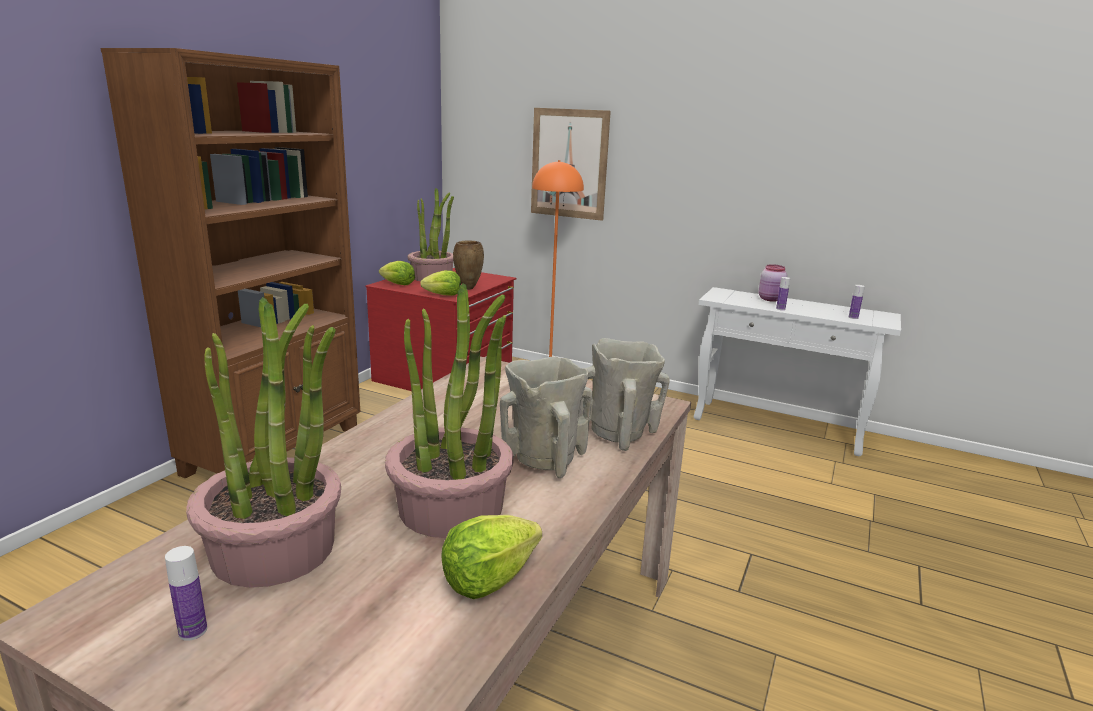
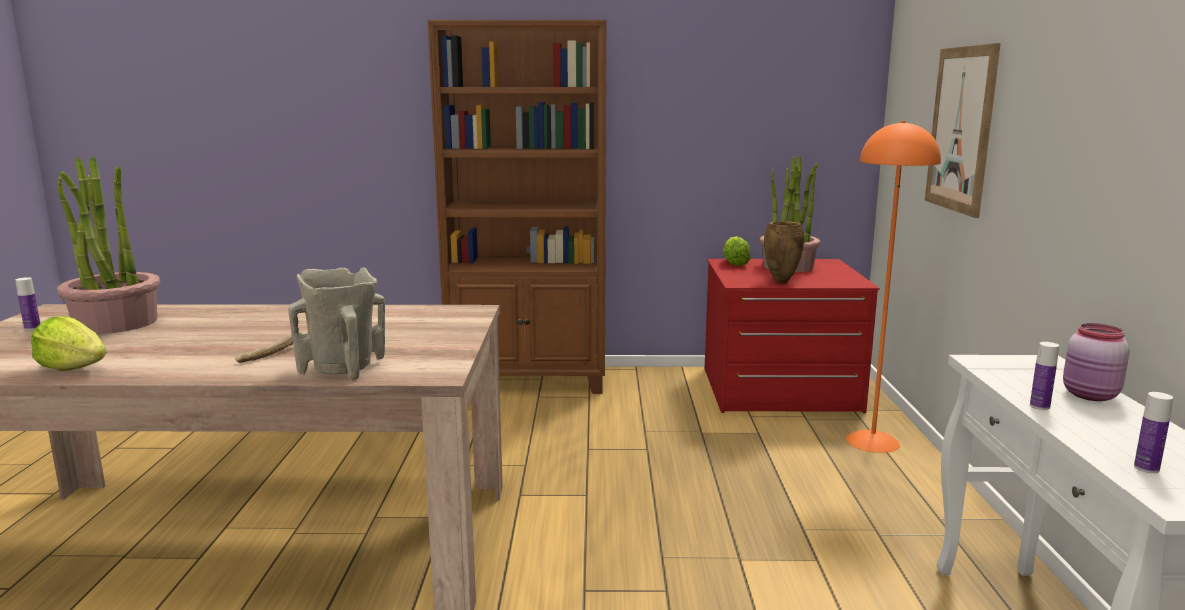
camera: 65 degrees right, 5 degrees down
(443, 295) = (735, 280): lettuce -> none
(452, 508) = (174, 345): potted plant -> none
(543, 459) = (270, 354): beige vase -> bread

